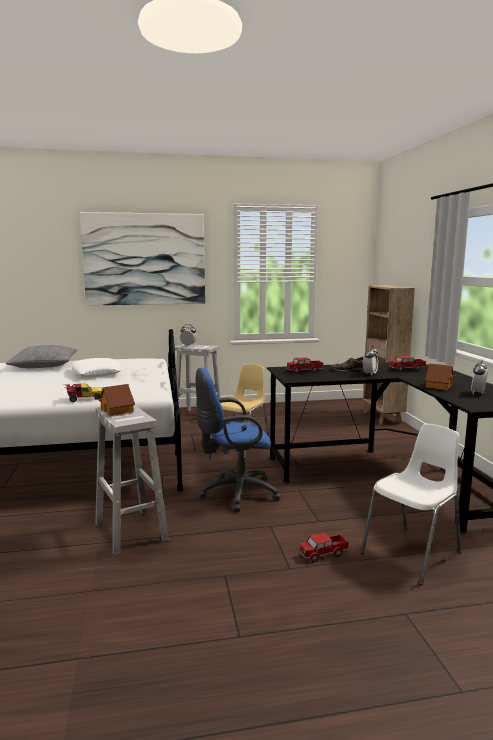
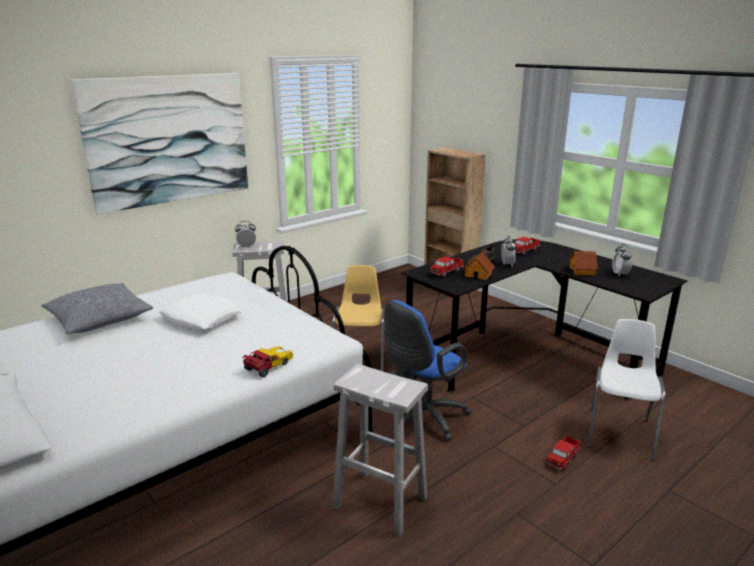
camera: 30 degrees left, 10 degrees up
(117, 410) = (365, 381): toy house -> toy house (478, 274)

